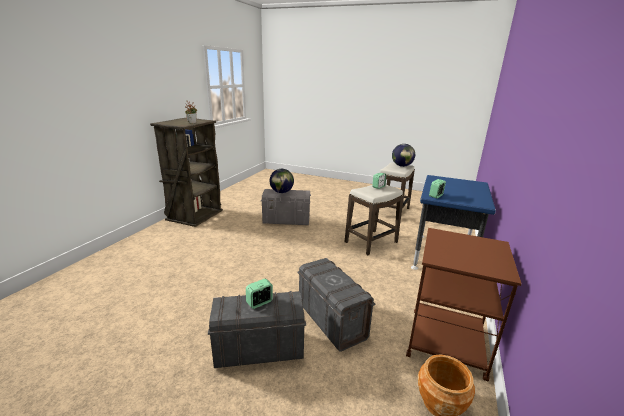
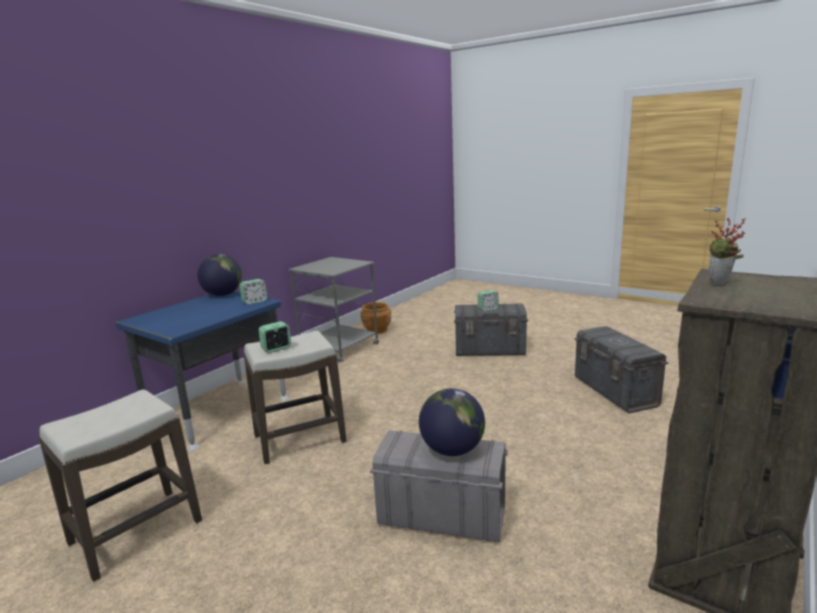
camera: 165 degrees left, 5 degrees down
(331, 320) = (423, 361): grey storage box -> grey storage box (615, 391)
(402, 166) = (83, 420): globe -> globe (223, 295)
(446, 344) = (340, 347): brown cart -> grey cart

